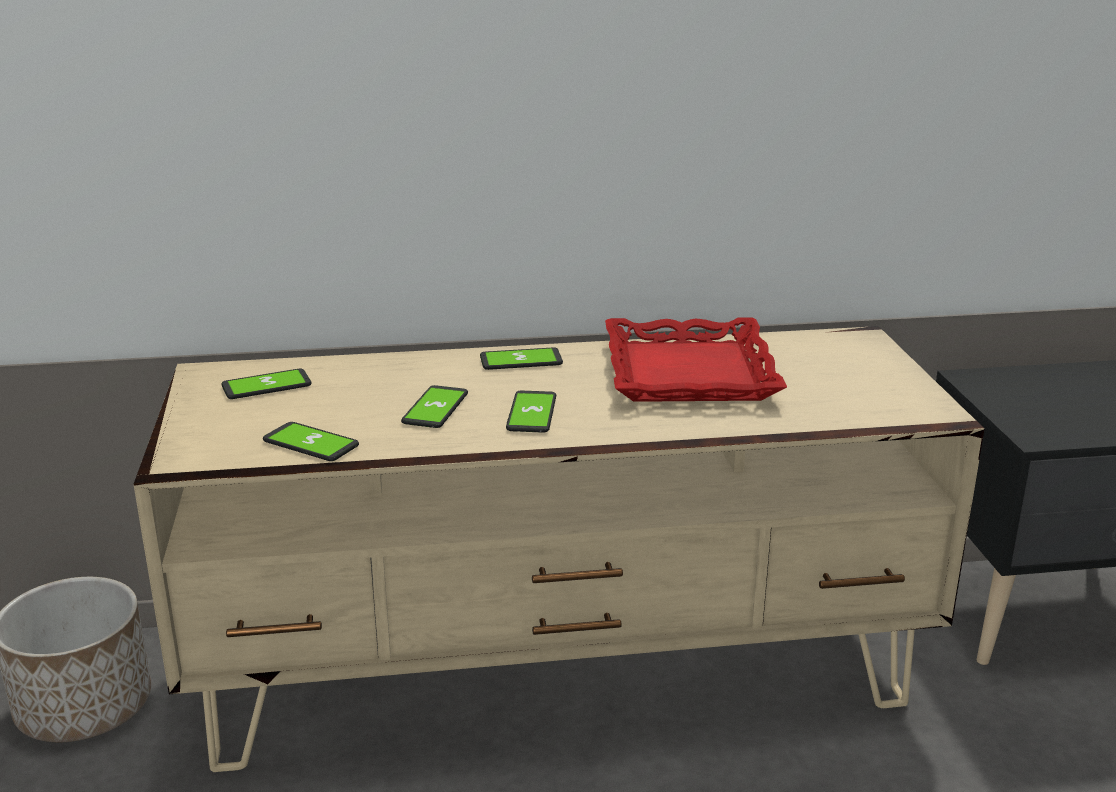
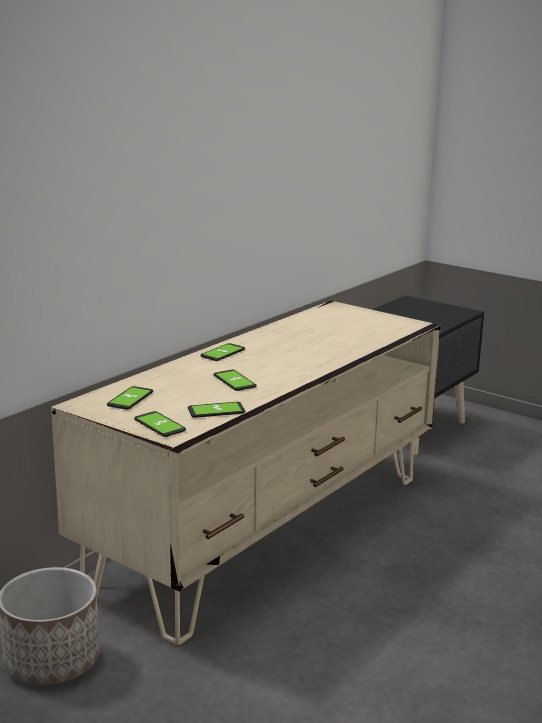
camera: 45 degrees left, 5 degrees down
(531, 413) = (278, 370): phone -> phone (159, 425)
(687, 372) = (302, 337): red tray -> none

